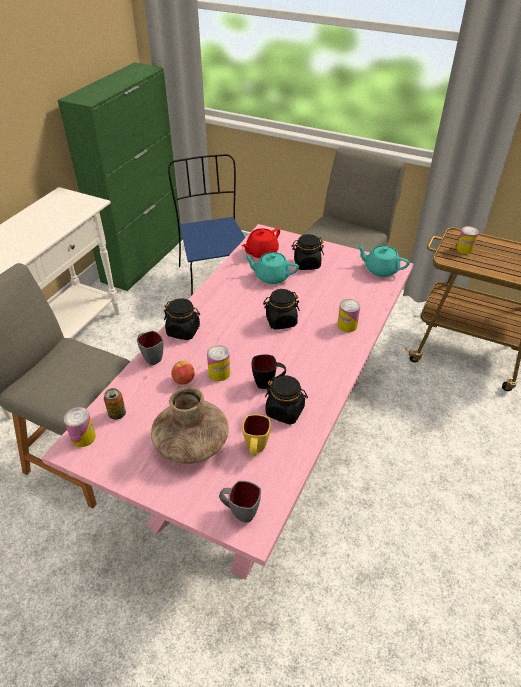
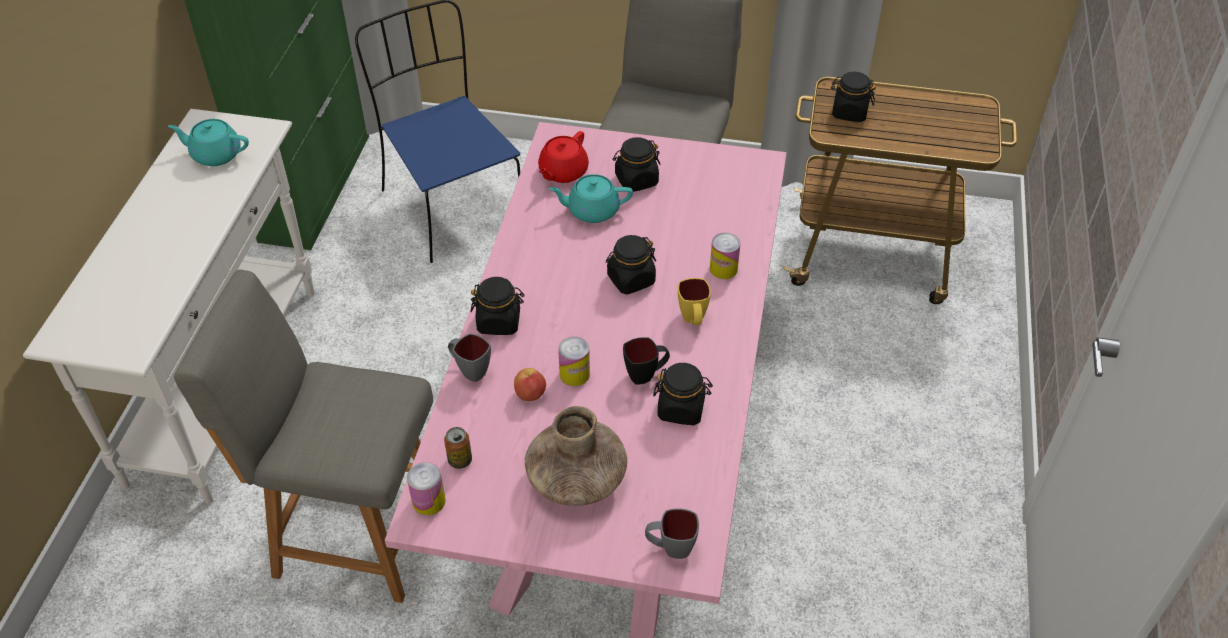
camera: 15 degrees left, 5 degrees up
(255, 450) = (662, 467): yellow mug -> yellow mug (693, 320)
(380, 269) = (743, 170): turquoise teapot -> turquoise teapot (215, 154)
(464, 249) = (849, 112): can -> black jar

